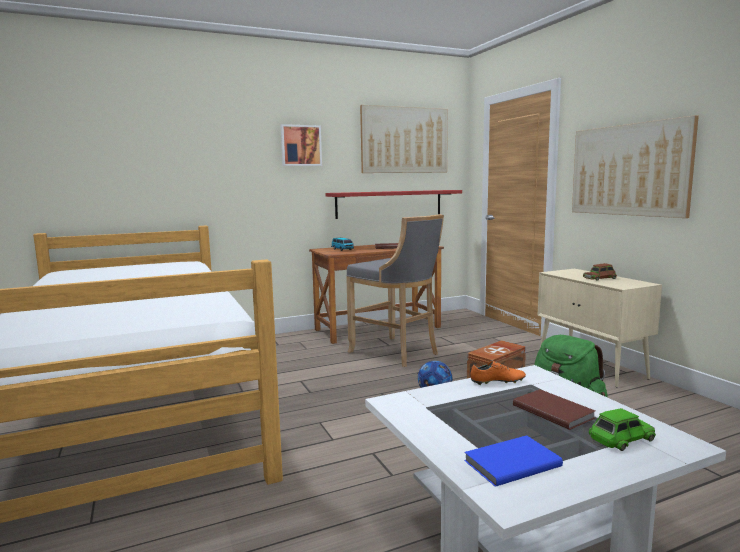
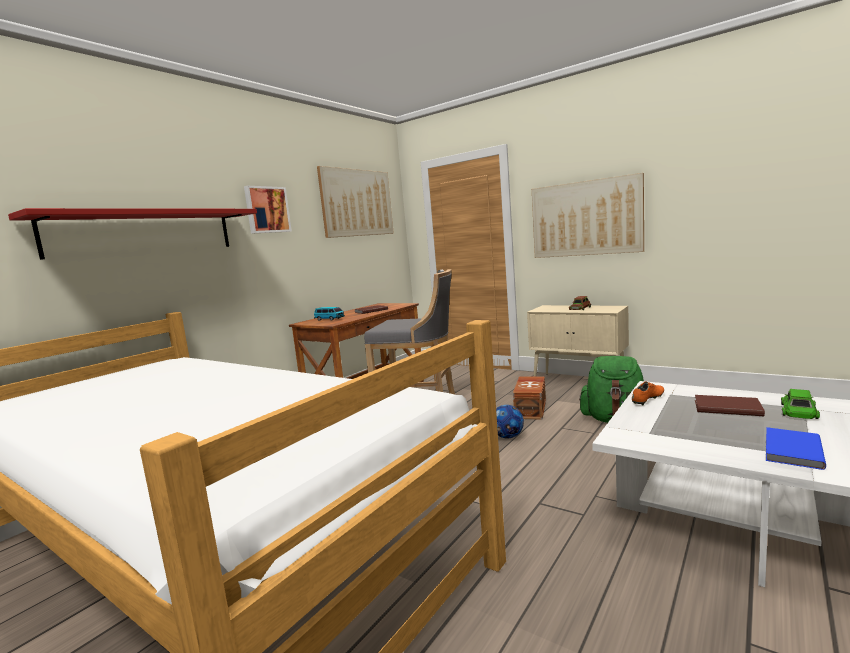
camera: 30 degrees left, 0 degrees up
(389, 203) = (352, 268): red shelf -> red shelf (144, 232)

